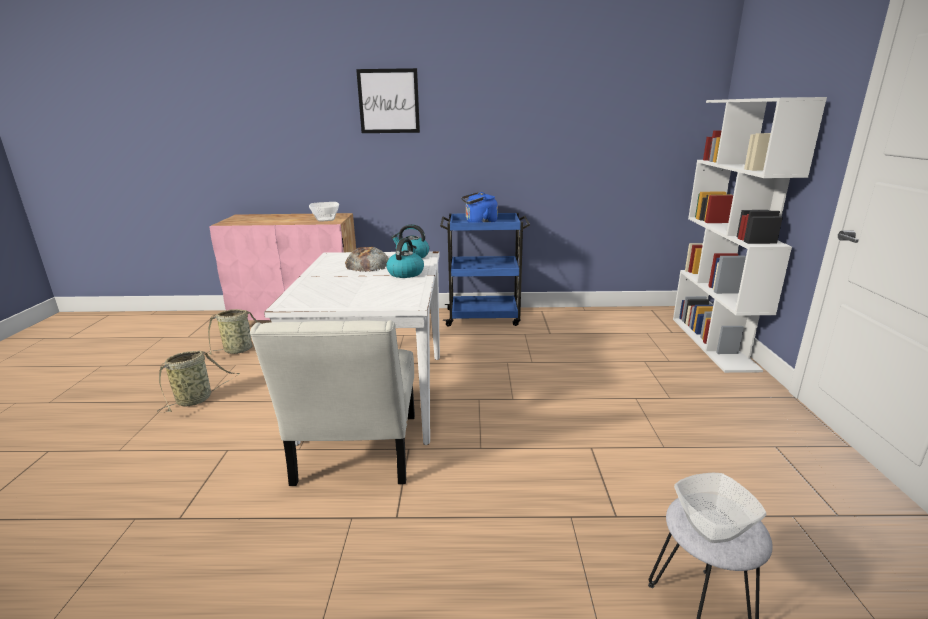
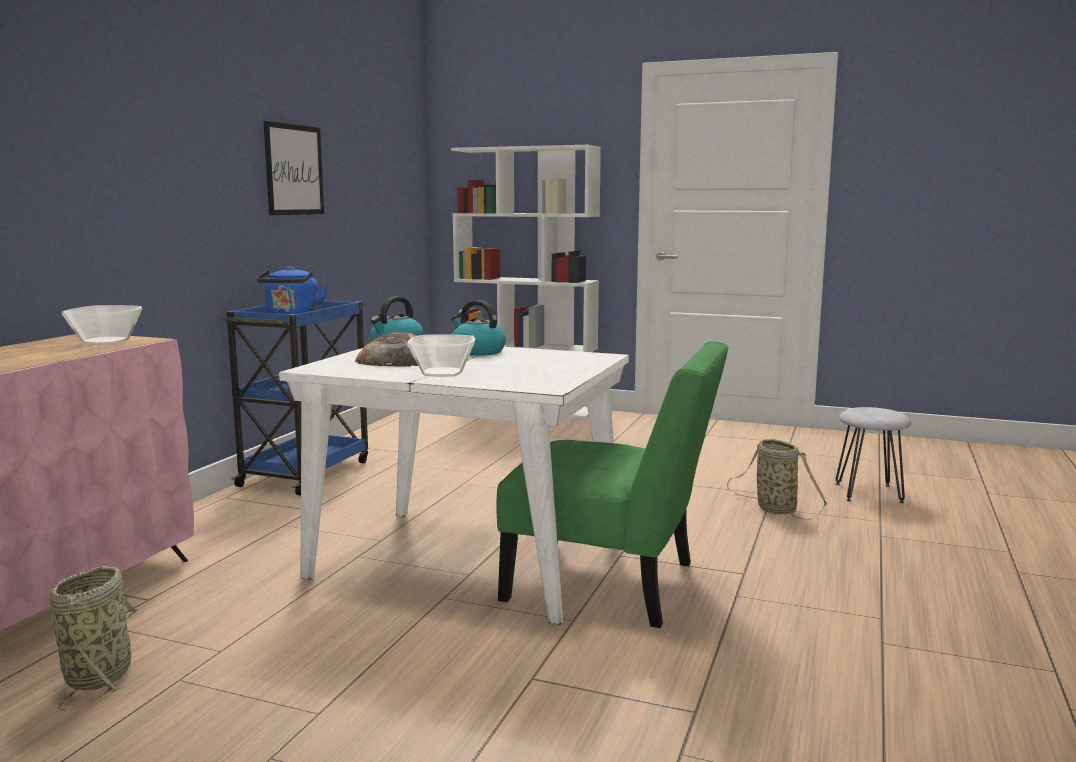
camera: 70 degrees left, 10 degrees down
(197, 399) = (302, 720): basket -> basket (773, 508)
(355, 454) = (612, 585): white chair -> green chair
(388, 101) = (129, 111): picture -> picture (294, 170)
(711, 526) = (880, 414): bowl -> bowl (441, 373)

